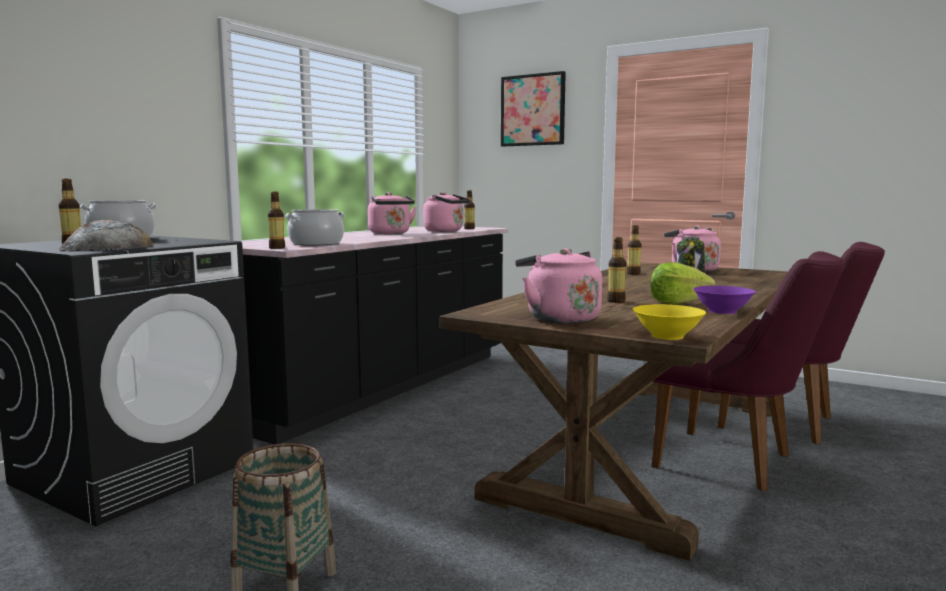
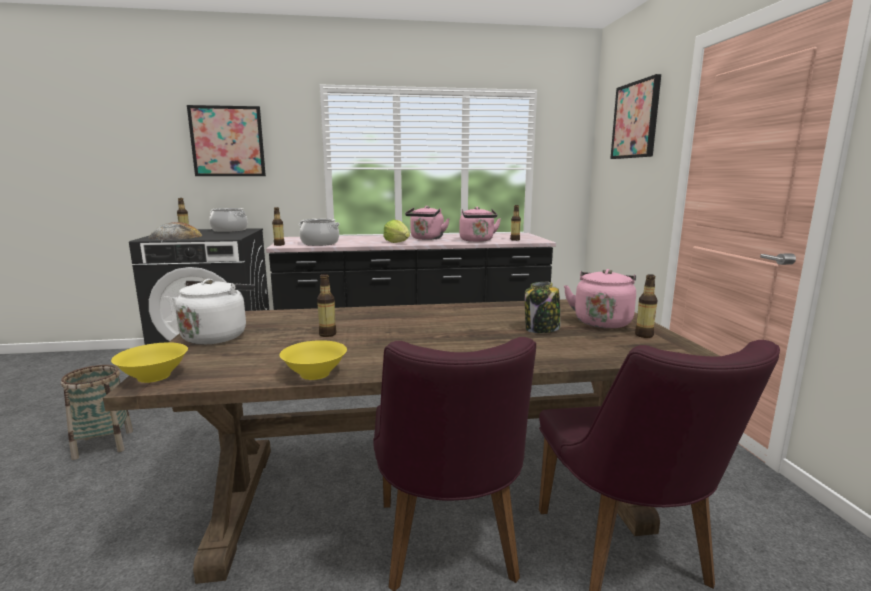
camera: 50 degrees right, 5 degrees up
(86, 84) = (228, 141): none -> picture
(559, 318) = (217, 336): pink kettle -> white kettle
(633, 273) = (516, 311): bottle -> bottle (644, 335)
(677, 302) = (349, 352): lettuce -> lettuce (397, 242)
(722, 311) = (316, 374): purple bowl -> yellow bowl

